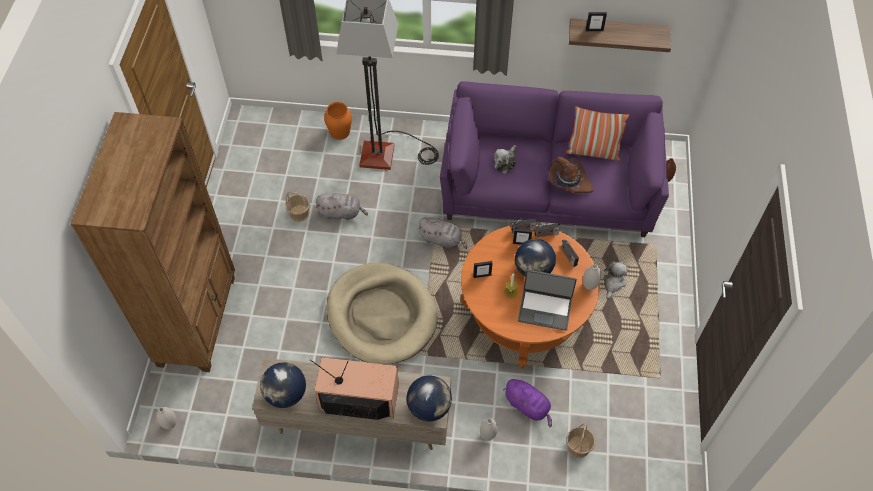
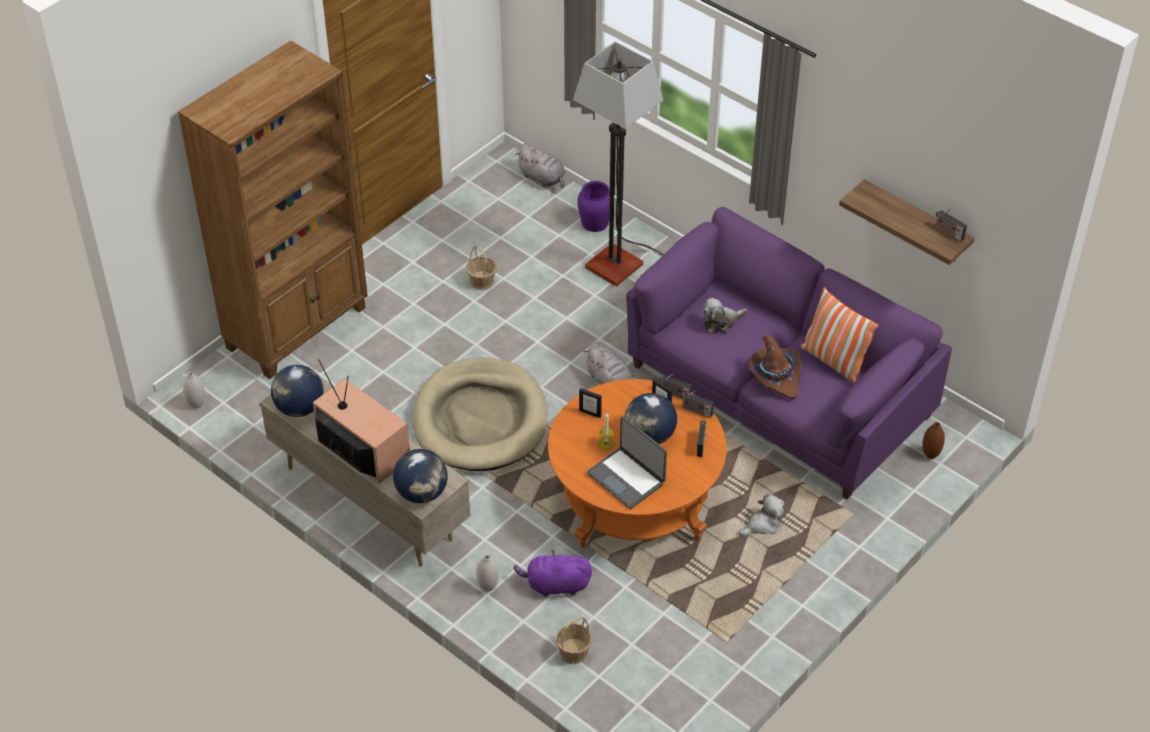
camera: 35 degrees right, 10 degrees down
(340, 132) = (595, 223): orange vase -> purple vase
(341, 213) = (526, 302): grey plush toy -> grey plush toy (543, 178)
(528, 406) = (555, 585): purple plush toy -> purple plush toy turned 105 degrees clockwise
(589, 286) = (696, 483): white vase -> none
(594, 30) = (879, 202): picture frame -> none
(652, 29) = (948, 232): none -> radio

